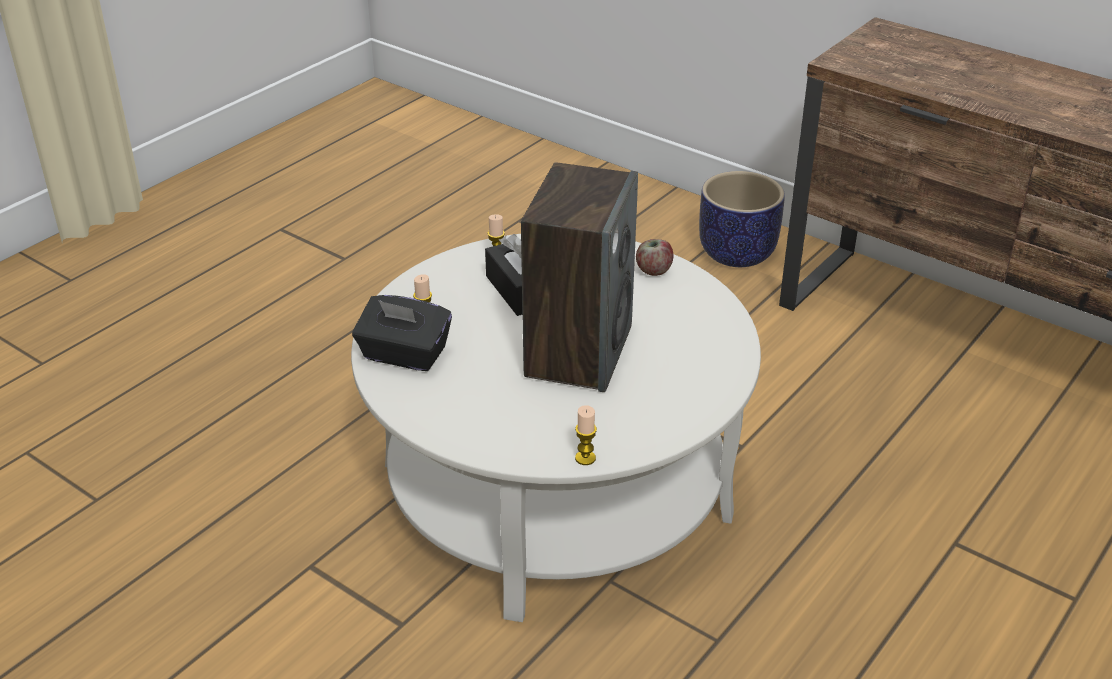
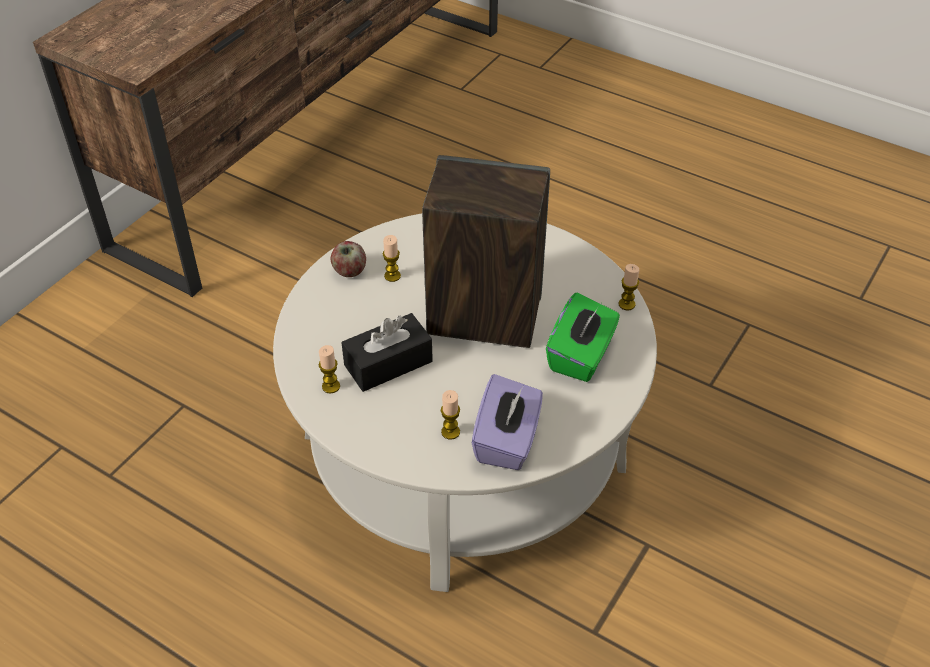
camera: 95 degrees left, 10 degrees up
(404, 355) = (507, 441): black tissue box -> purple tissue box
(508, 413) = (581, 355): none -> green tissue box
(645, 296) = (392, 276): none -> candle
(737, 253) = (94, 323): planter -> none

